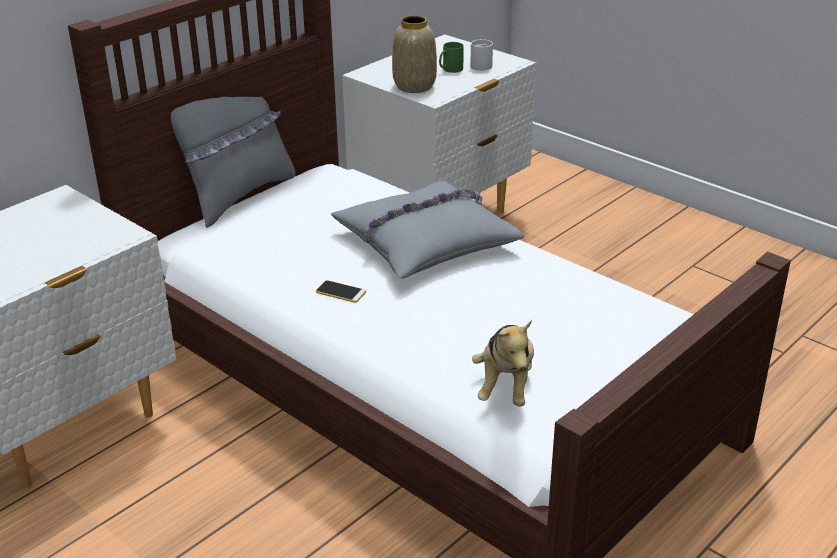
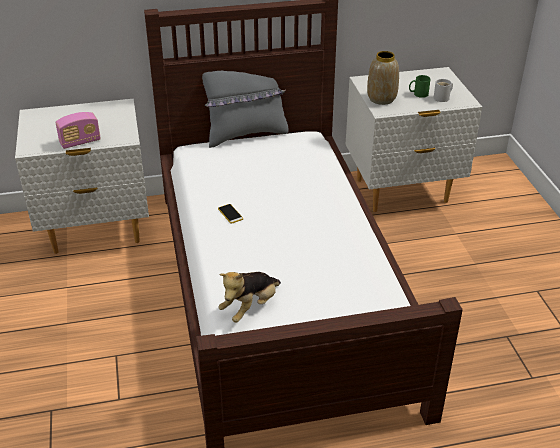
camera: 35 degrees right, 5 degrees up
(55, 264) = (80, 142): none -> radio
(425, 242) = (309, 203): grey pillow -> none

